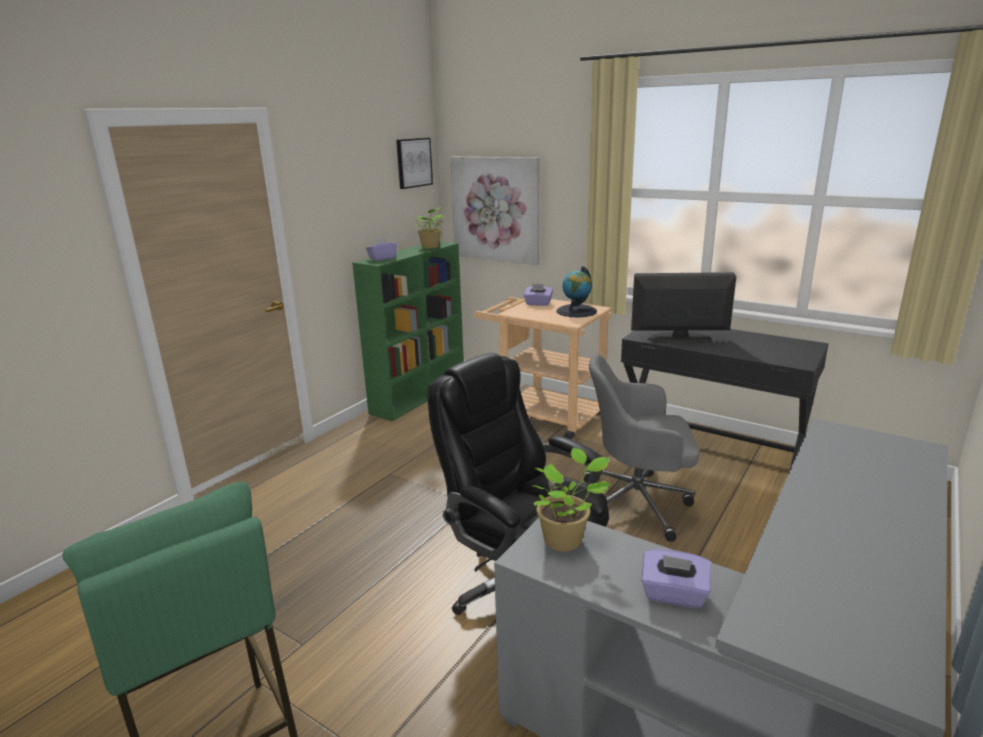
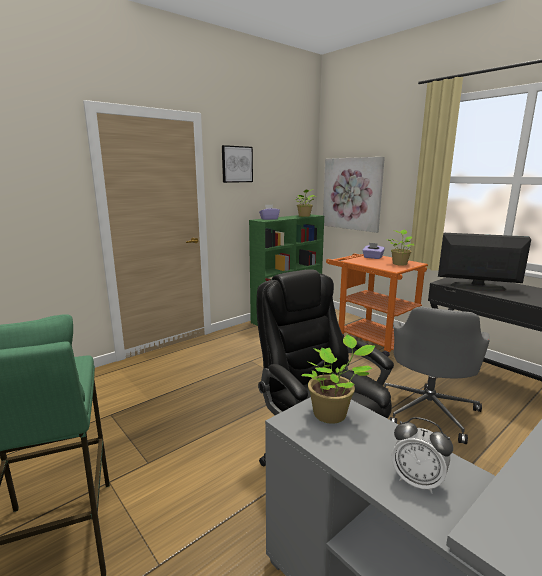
camera: 15 degrees right, 5 degrees down
(413, 162) = (299, 161): picture -> picture (237, 164)
(543, 415) = (369, 339): beige cart -> orange cart
(576, 311) = (399, 263): globe -> potted plant
(638, 503) = (428, 410): grey office chair -> grey office chair turned 90 degrees counterclockwise
(673, 595) = (417, 481): purple tissue box -> alarm clock

